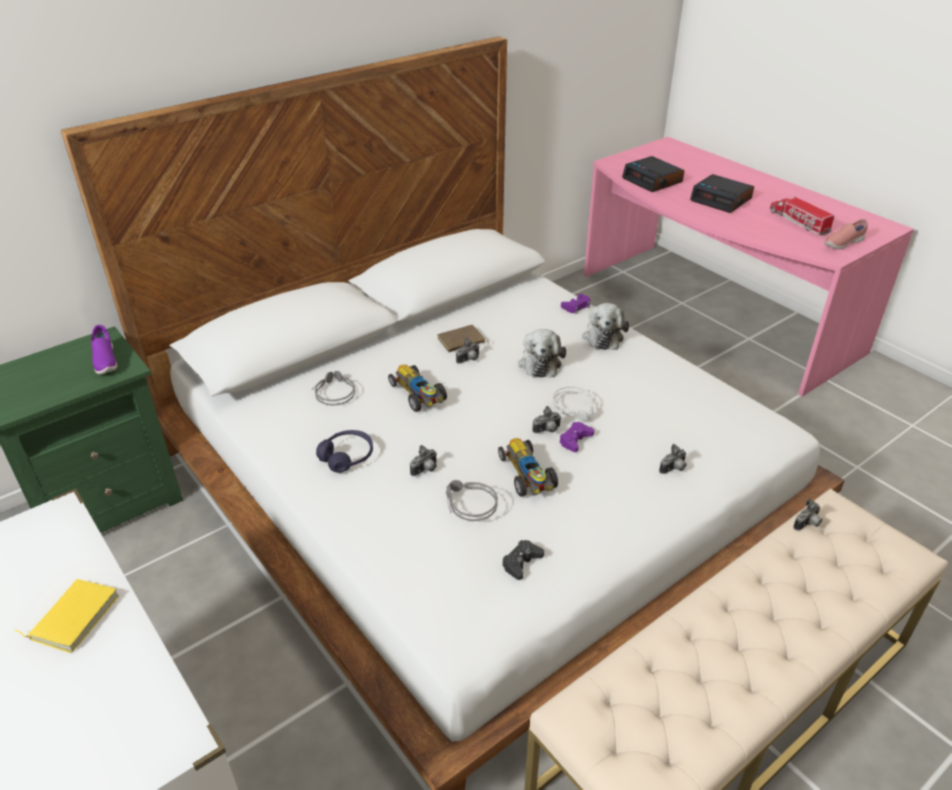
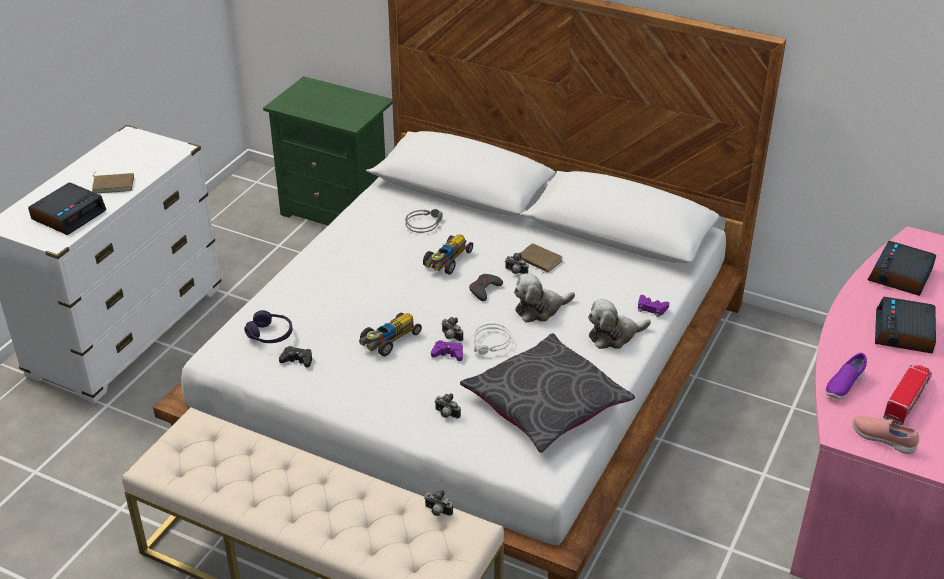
camera: 65 degrees right, 0 degrees up
(73, 617) = (113, 184): yellow book -> brown book
(105, 361) = (353, 113): purple shoe -> purple shoe (843, 386)
(106, 703) = (69, 215): none -> alarm clock
(347, 457) = (356, 253): purple headphones -> purple headphones (270, 335)
(425, 470) = (362, 290): camera -> none
(468, 504) = (336, 319): grey headphones -> none
(486, 385) = (484, 289): none -> grey game controller
(683, 401) = (546, 404): none -> grey pillow

